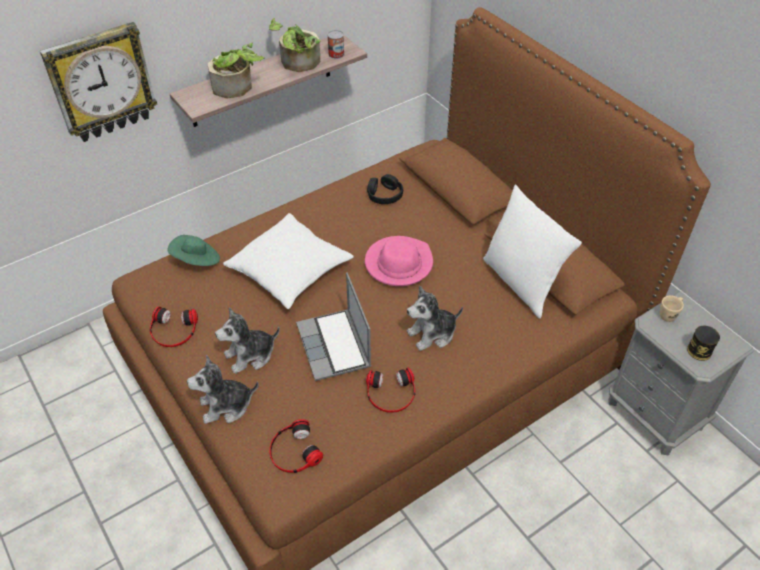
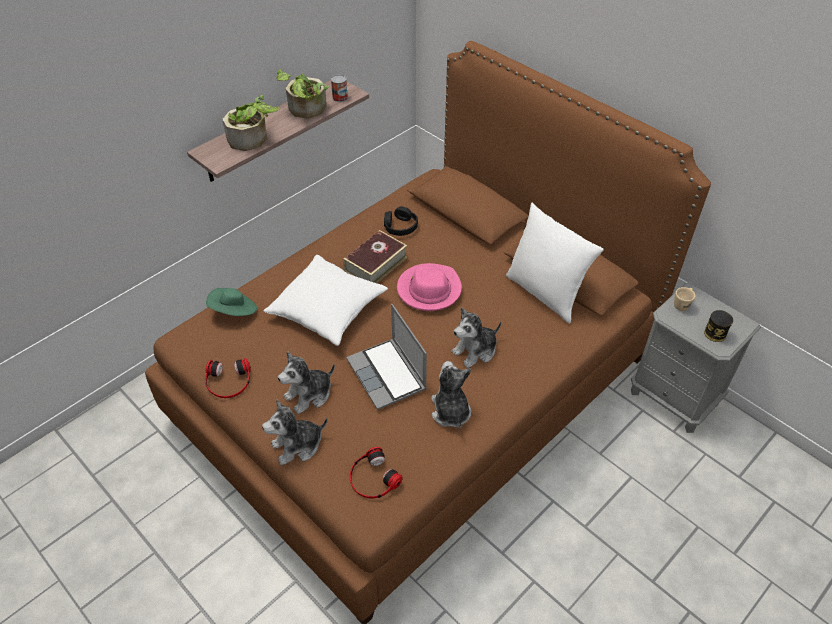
camera: 10 degrees left, 0 degrees up
(101, 83) = (124, 149): wall clock -> none
(350, 230) = (375, 264): none -> book
(391, 394) = (450, 411): headphones -> plush toy

